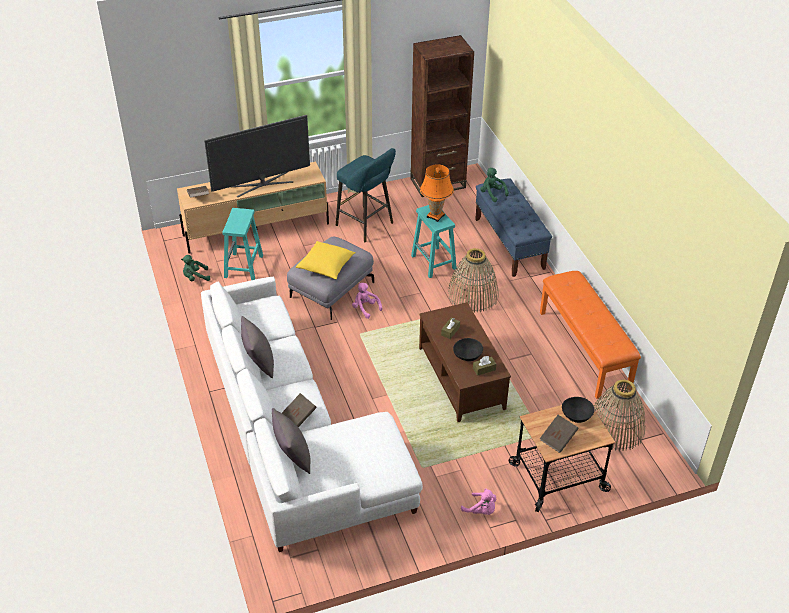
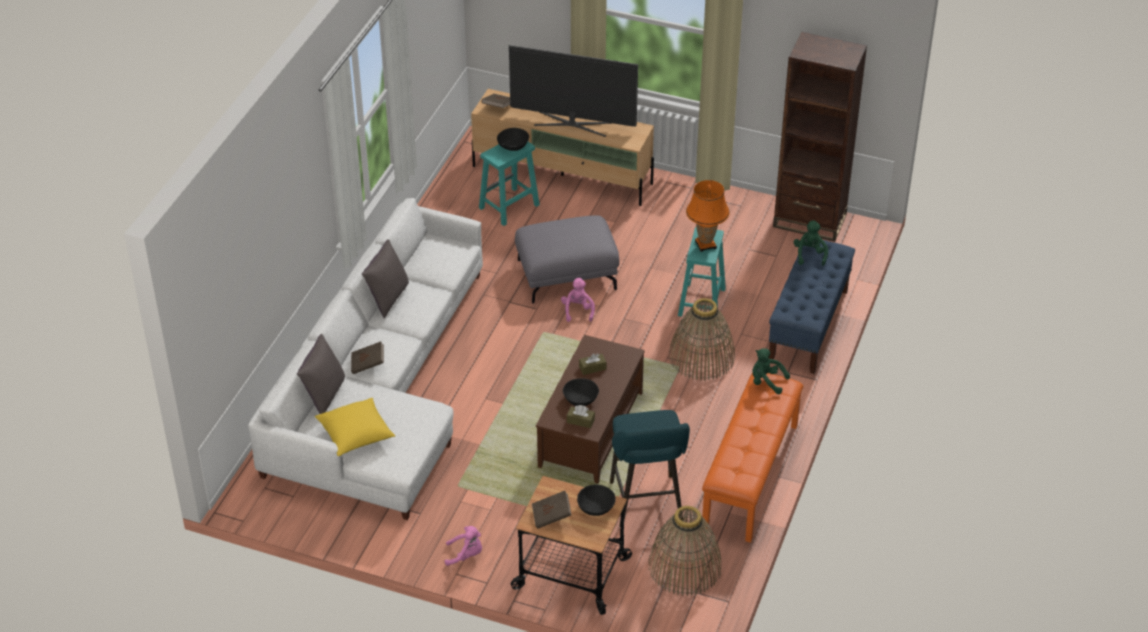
camera: 40 degrees right, 0 degrees up
(195, 277) = (453, 194): green plush toy -> green plush toy (766, 382)
(239, 216) = (513, 146): none -> black bowl
(326, 267) = (552, 242): yellow pillow -> yellow pillow (356, 436)
(367, 225) = (678, 227): turquoise stool -> turquoise stool (647, 505)
(481, 510) = (466, 555): pink plush toy -> pink plush toy turned 75 degrees counterclockwise

